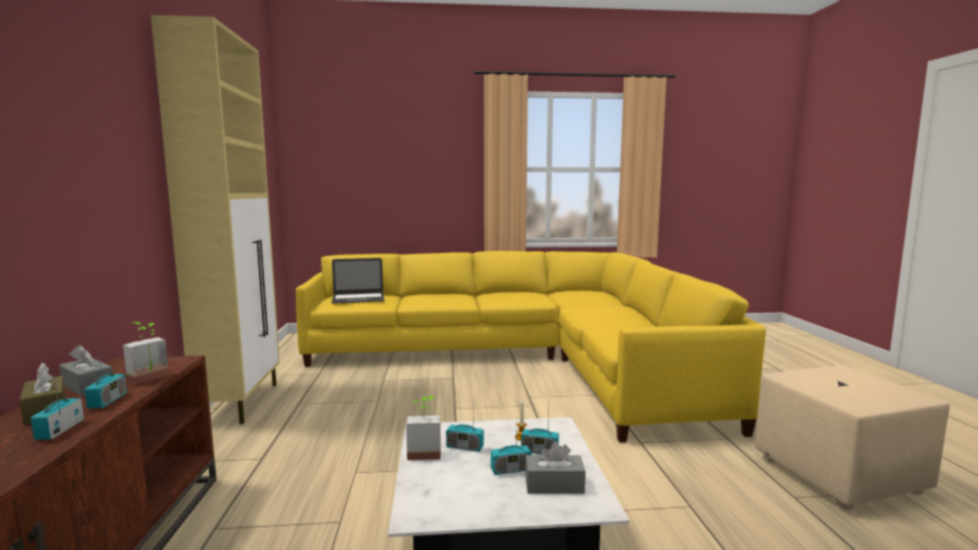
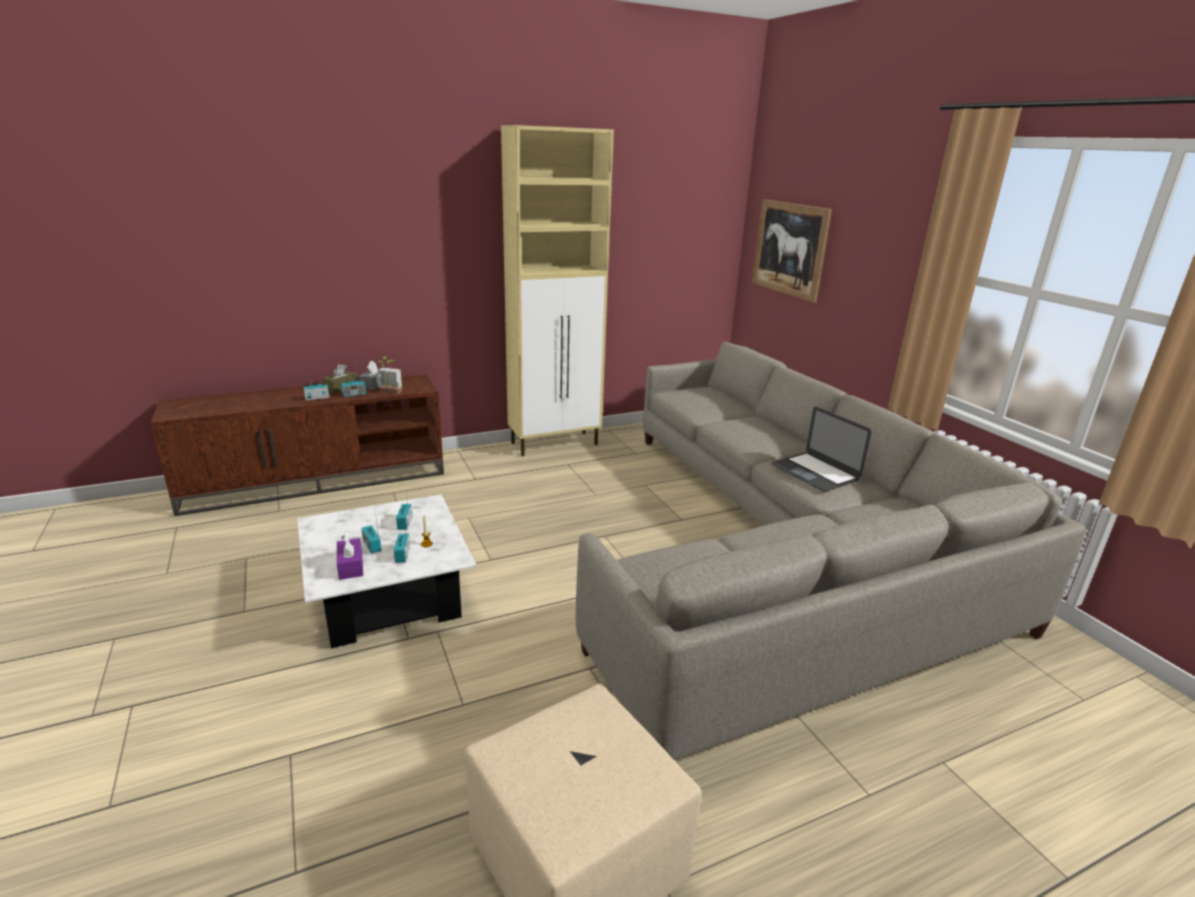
camera: 70 degrees right, 15 degrees up
(346, 175) = (789, 249): none -> picture
(358, 298) = (702, 398): laptop -> laptop (815, 472)
(424, 452) = (395, 509): potted plant -> none
(523, 360) = (783, 555): yellow sofa -> grey sofa
(554, 485) = (350, 566): grey tissue box -> purple tissue box

